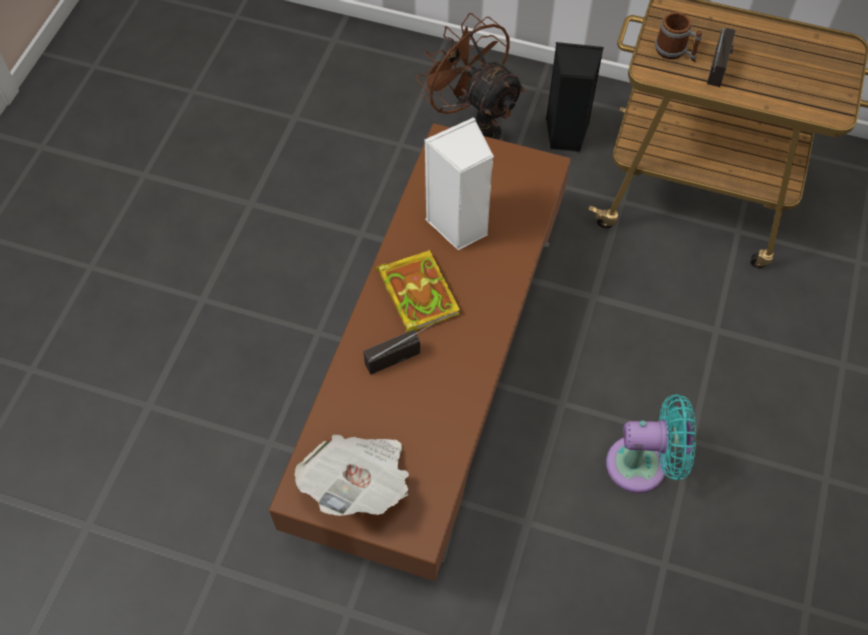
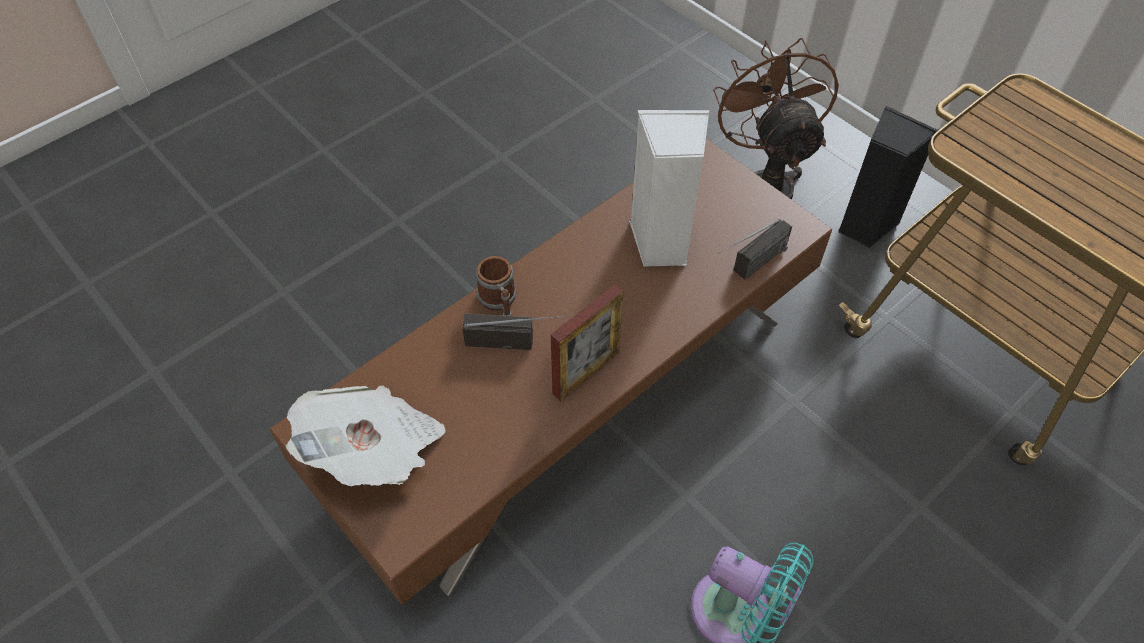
camera: 30 degrees right, 5 degrees down
(416, 292) = (570, 288): book -> none
(470, 350) = (586, 373): none -> picture frame
(675, 52) = (1004, 140): mug -> mug (500, 303)
(717, 77) = (1042, 186): radio -> radio (750, 269)

